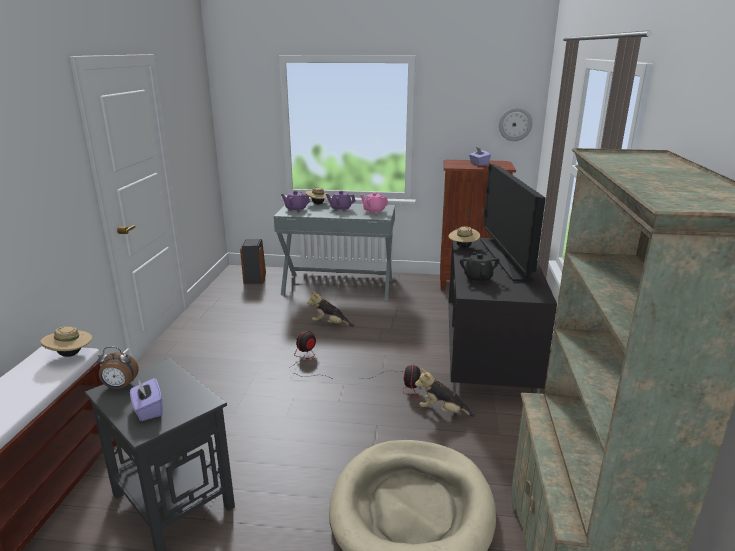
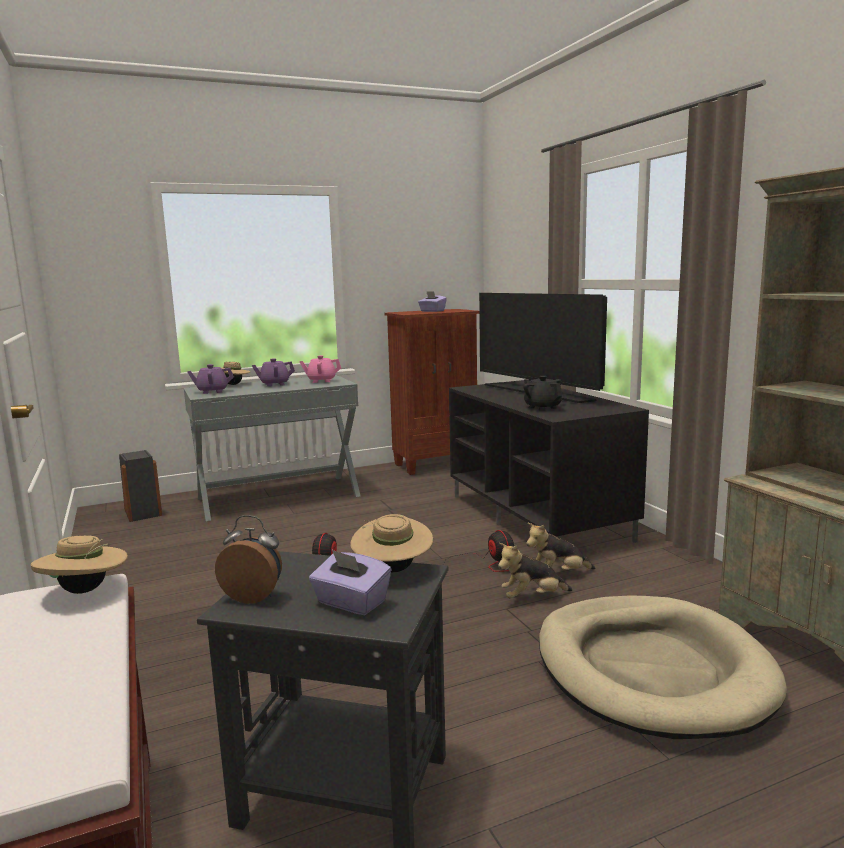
camera: 30 degrees left, 10 degrees down
(120, 387) = (254, 596): alarm clock -> alarm clock turned 135 degrees counterclockwise
(330, 324) = (317, 533): plush toy -> plush toy (532, 597)
(463, 247) = (477, 392): beige hat -> beige hat (392, 569)
(515, 124) = (455, 266): wall clock -> none

